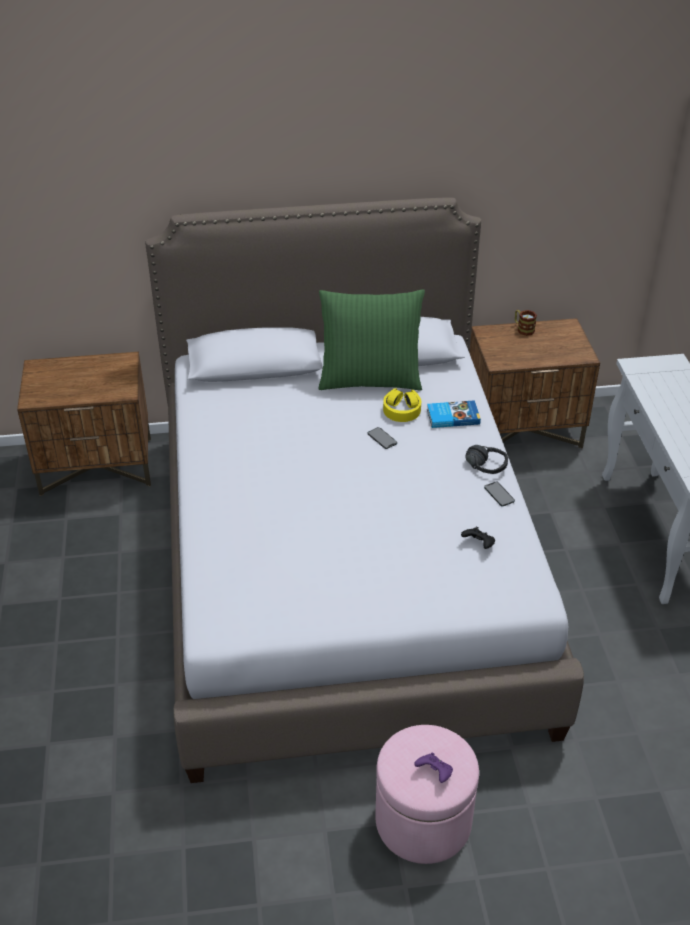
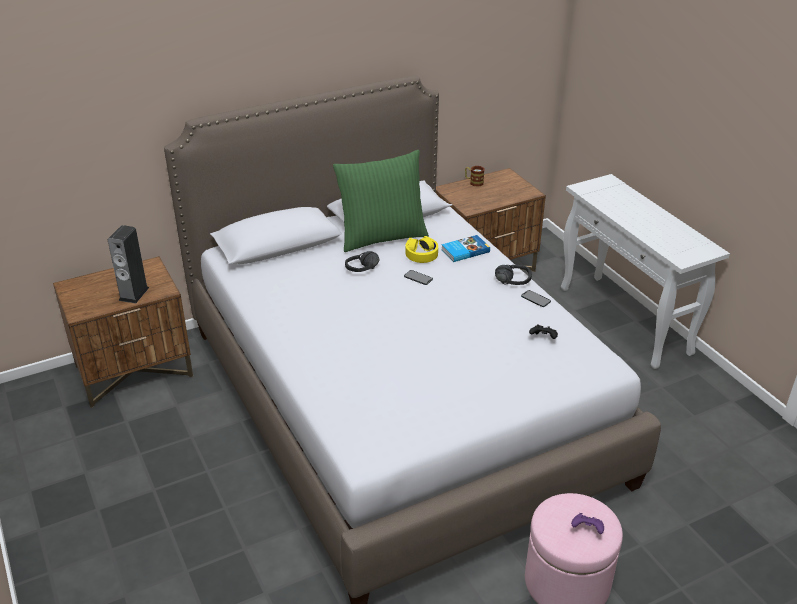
camera: 20 degrees left, 5 degrees down
(93, 389) = (134, 294): none -> speaker
(330, 417) = (365, 271): none -> black headphones

